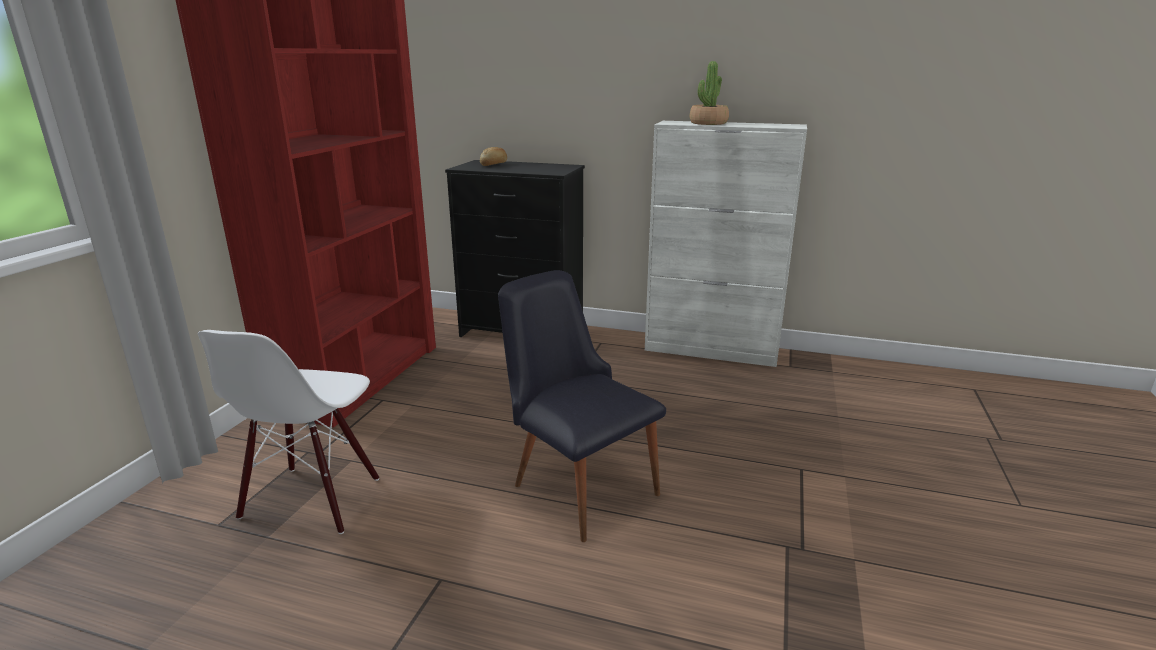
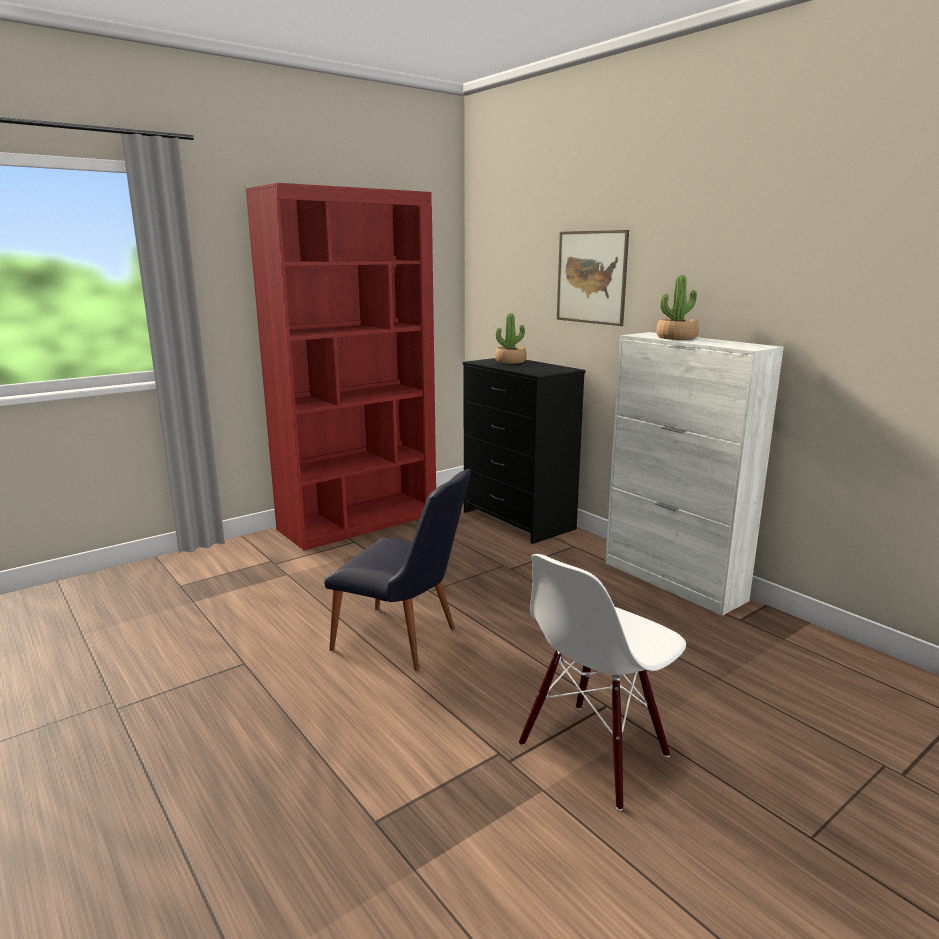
camera: 35 degrees right, 5 degrees down
(312, 499) = (239, 589): white chair -> white chair (594, 752)
(494, 164) = (510, 361): bread -> potted plant
(577, 483) = (405, 641): black chair -> black chair turned 120 degrees clockwise
(583, 67) = (591, 277): none -> picture

